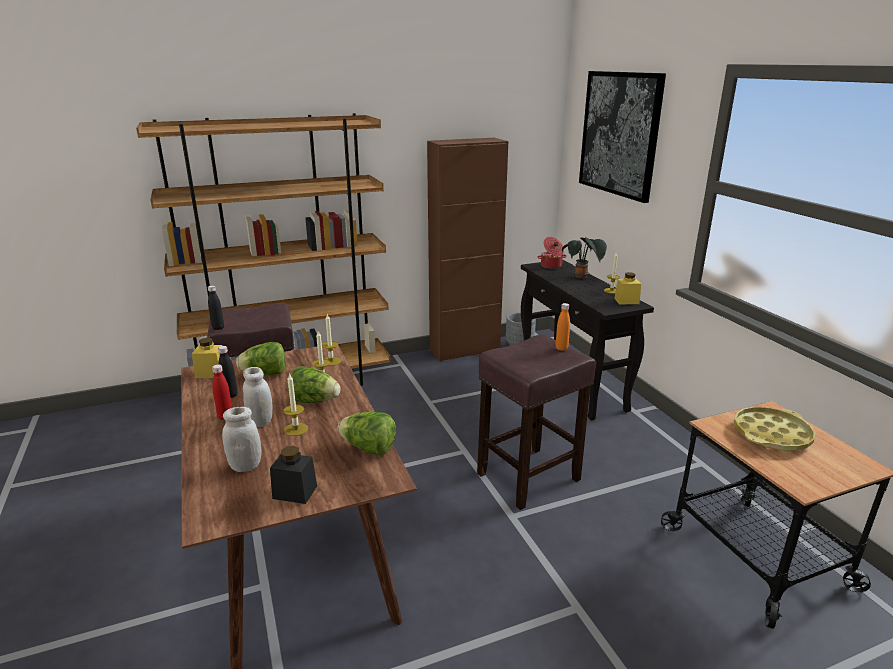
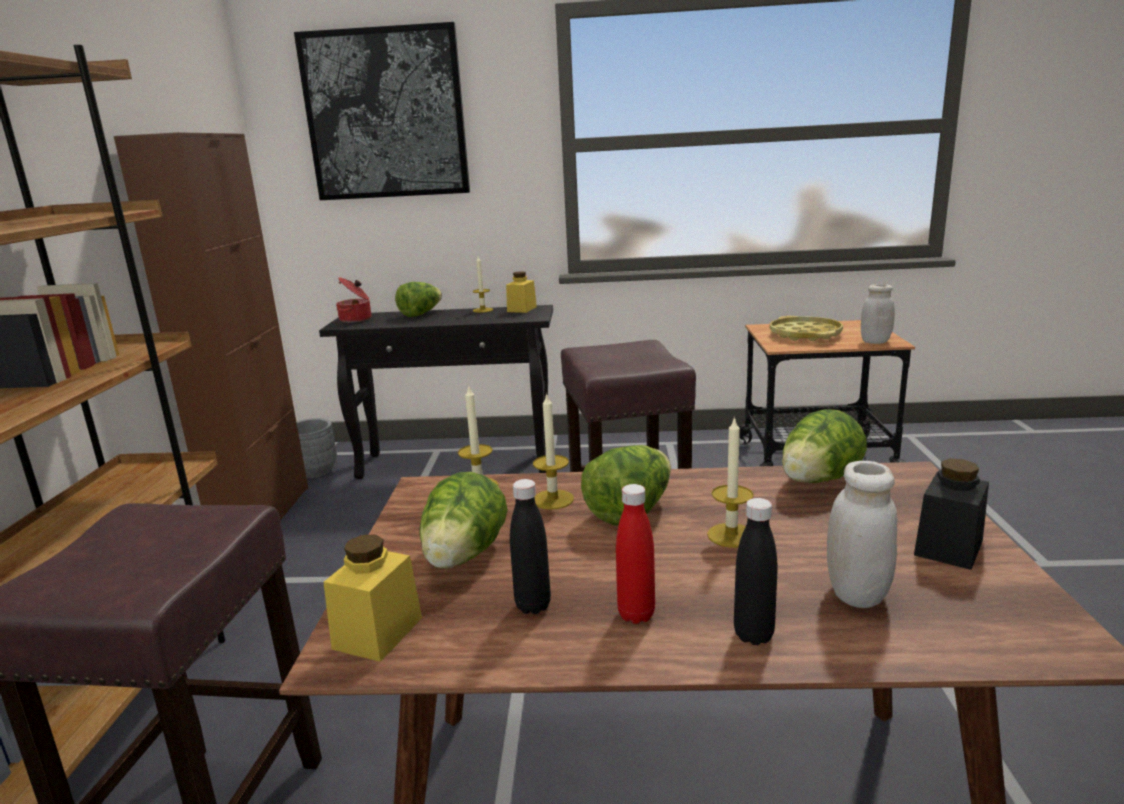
camera: 65 degrees left, 5 degrees down
(218, 328) = (138, 596): black bottle -> black bottle (753, 635)
(260, 421) = (682, 571): white jar -> white jar (875, 341)
(561, 348) = (617, 345): orange bottle -> none
(582, 277) = (420, 314): potted plant -> lettuce

